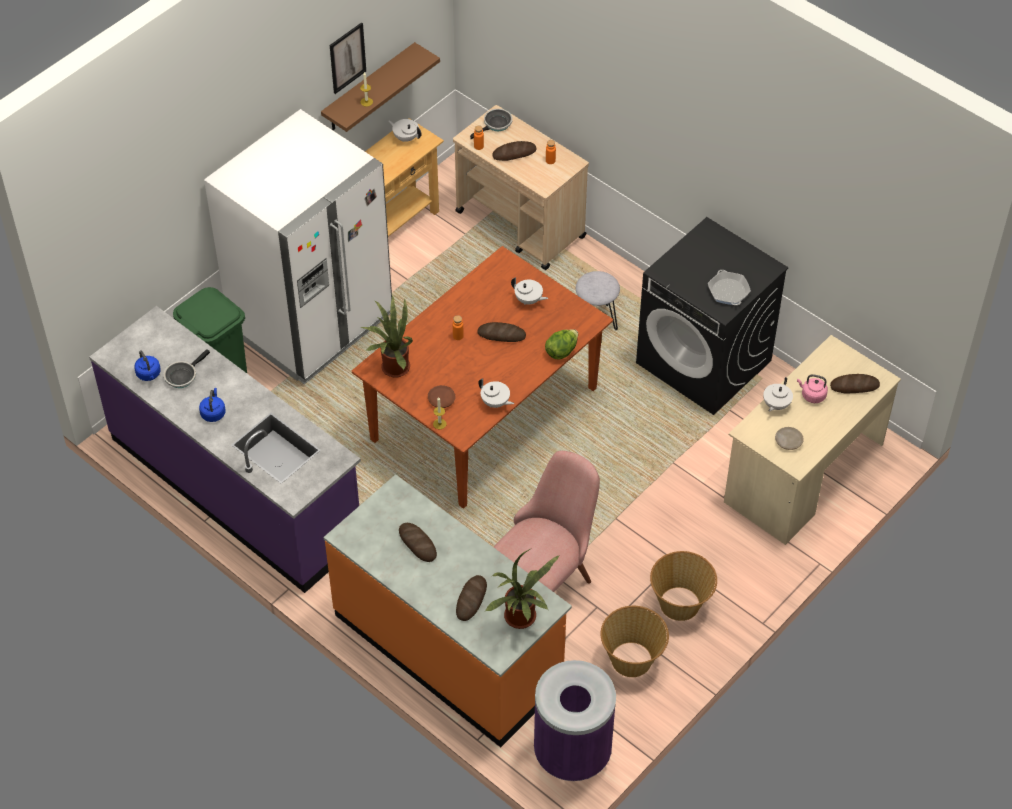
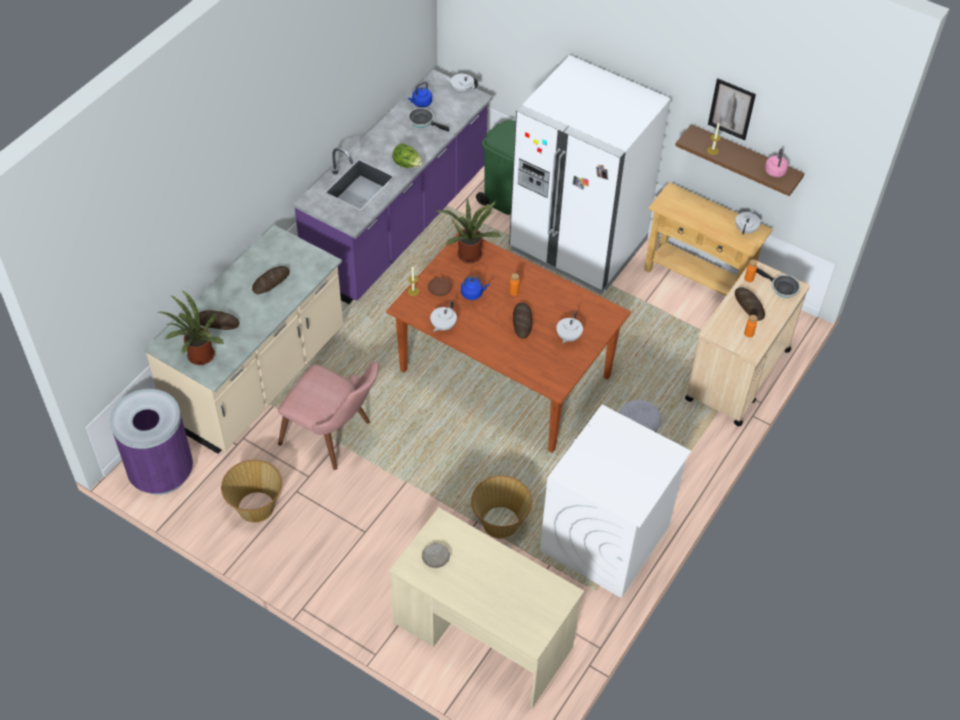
camera: 80 degrees right, 0 degrees up
(213, 413) = (389, 144): blue kettle -> blue kettle (473, 294)
(449, 648) = (259, 378): orange counter -> beige counter
(561, 351) = (512, 367): lettuce -> lettuce (407, 165)
(680, 604) = (317, 540): basket -> basket (500, 523)
(704, 362) = (605, 539): black washing machine -> white washing machine
(728, 291) = (593, 475): frying pan -> none
(776, 405) = (480, 545): white teapot -> white teapot (461, 90)
(812, 395) = (498, 576): pink kettle -> pink kettle (775, 170)
(854, 386) = (518, 615): bread -> none

